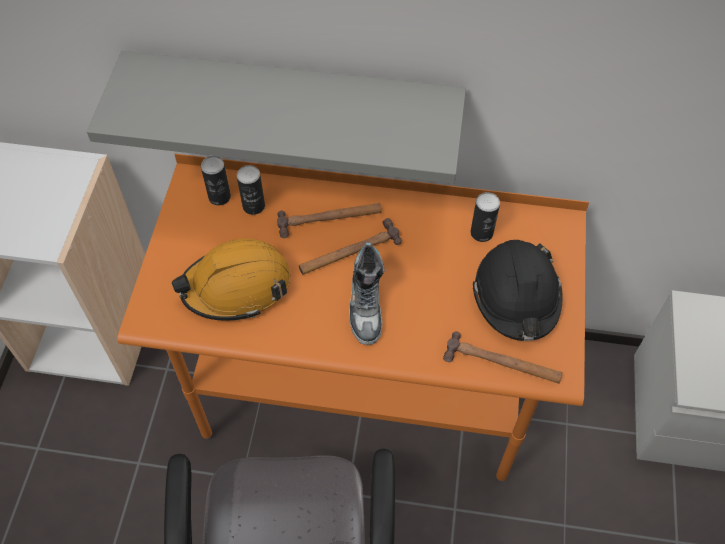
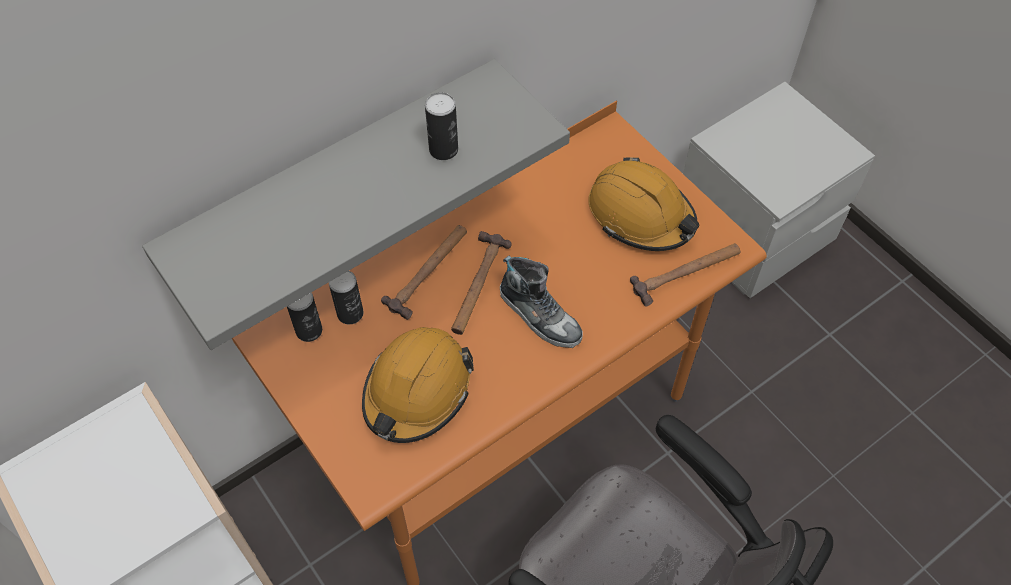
camera: 45 degrees left, 0 degrees up
(481, 233) = (561, 187): can -> can (443, 149)
(517, 297) = (641, 215): black hard hat -> orange hard hat

